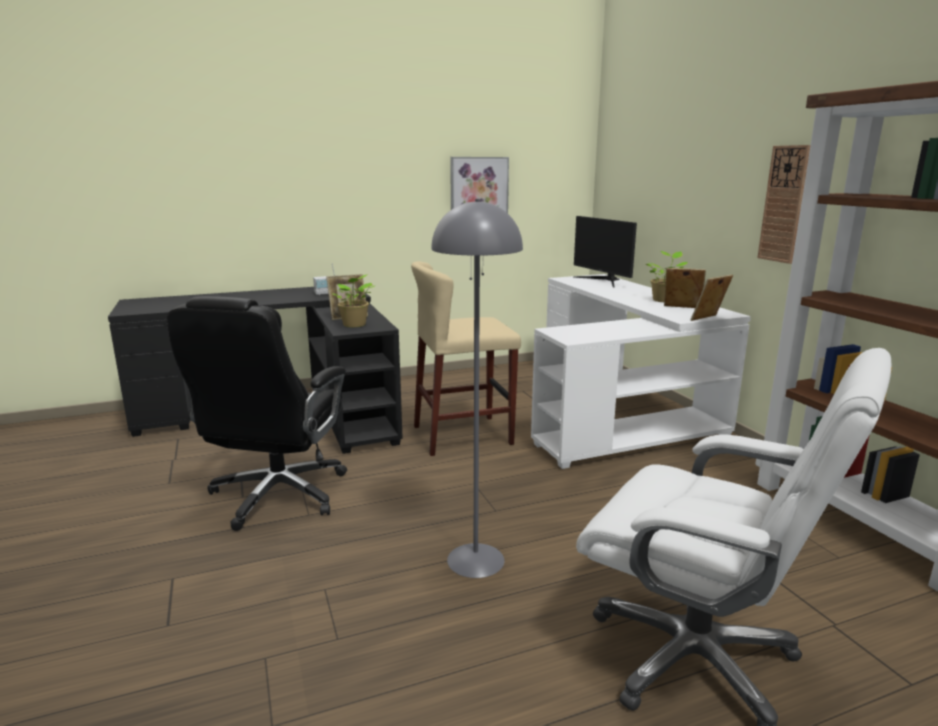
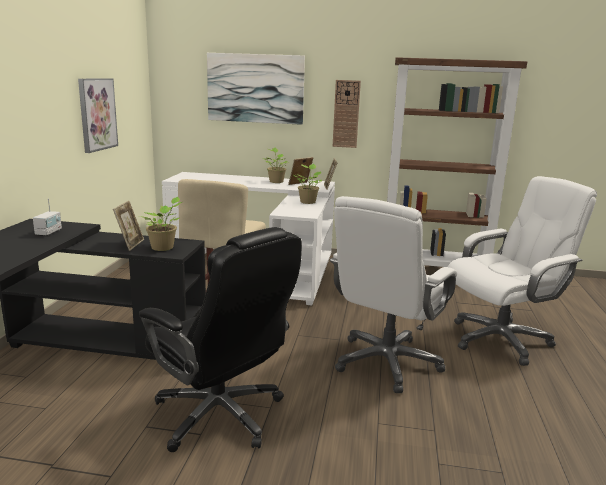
camera: 60 degrees left, 0 degrees up
(475, 559) = (386, 362): grey floor lamp -> white office chair
(603, 281) = (202, 176): monitor -> none
(632, 329) = (308, 202): none -> potted plant
(681, 165) = (255, 88): none -> picture

